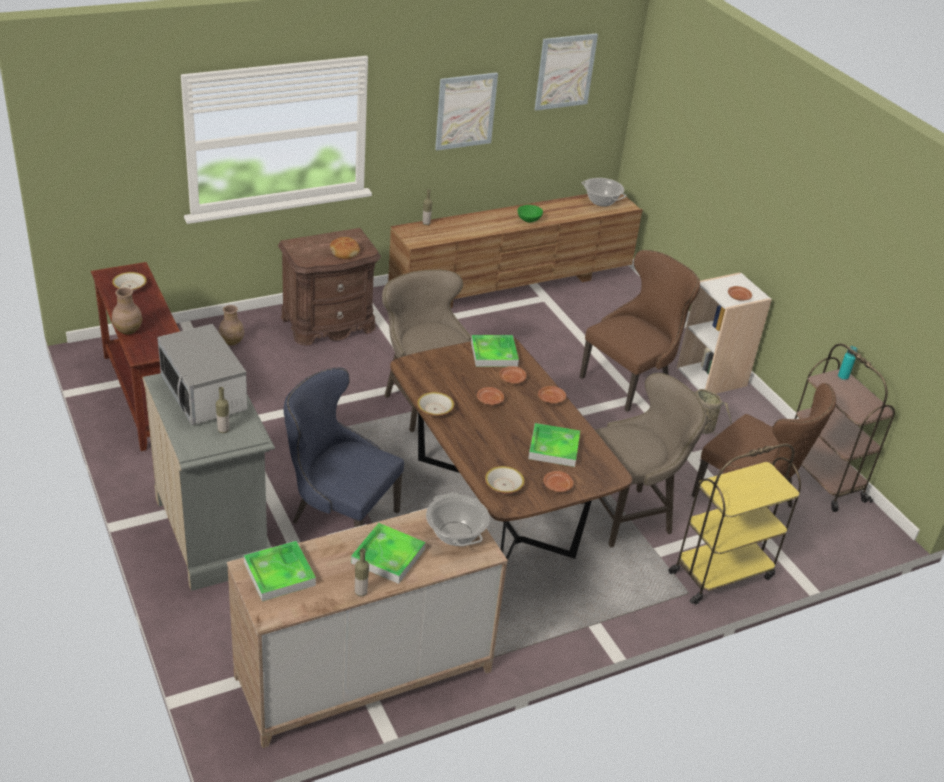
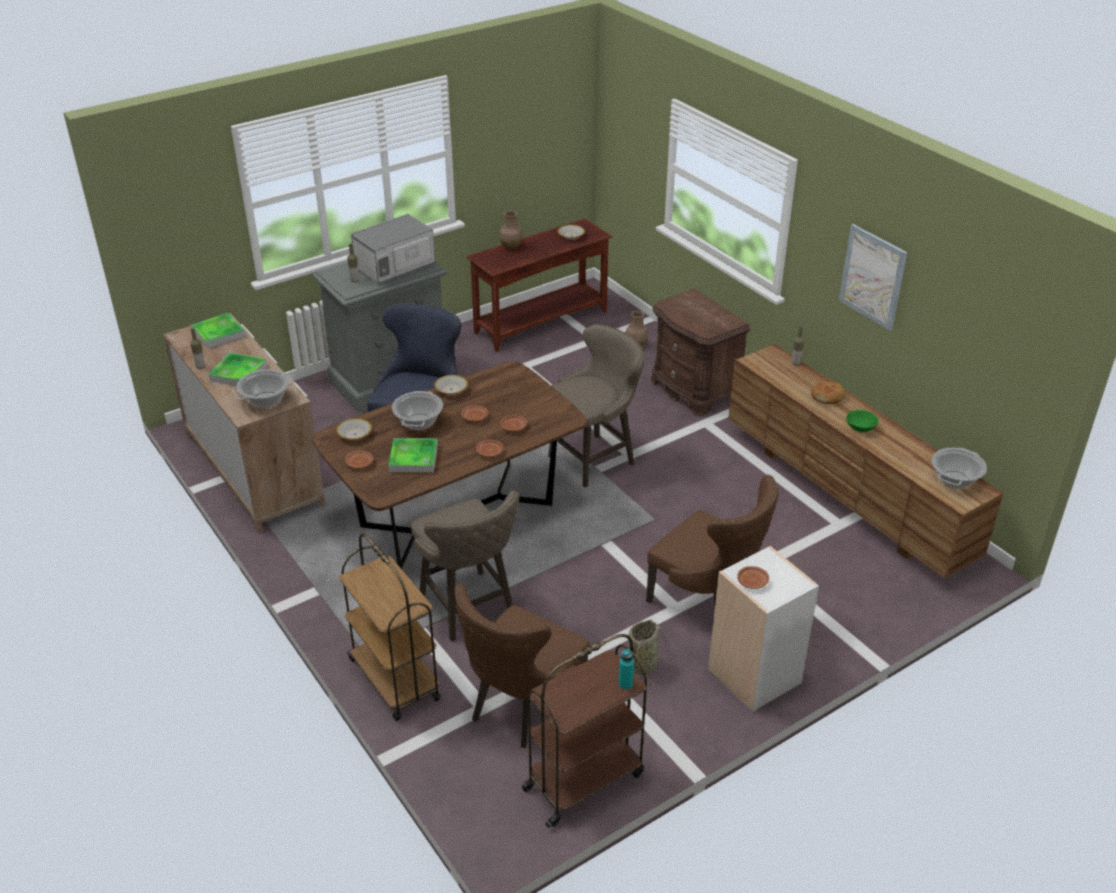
camera: 85 degrees right, 0 degrees up
(345, 252) = (696, 321): bread -> bread (828, 397)
(490, 438) = (419, 422): none -> cooking pot
(494, 354) = (551, 413): tray -> none
(565, 71) = (981, 300): picture -> none
(722, 575) = (395, 681): yellow cart -> brown cart

